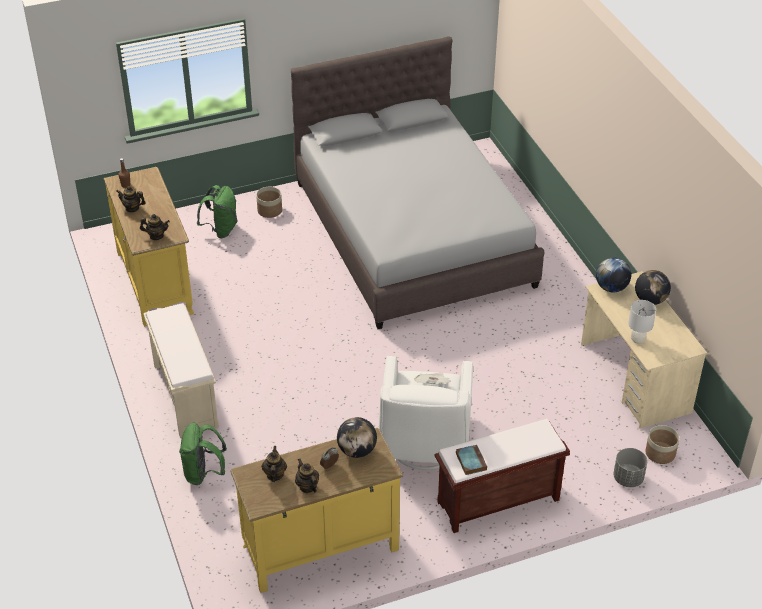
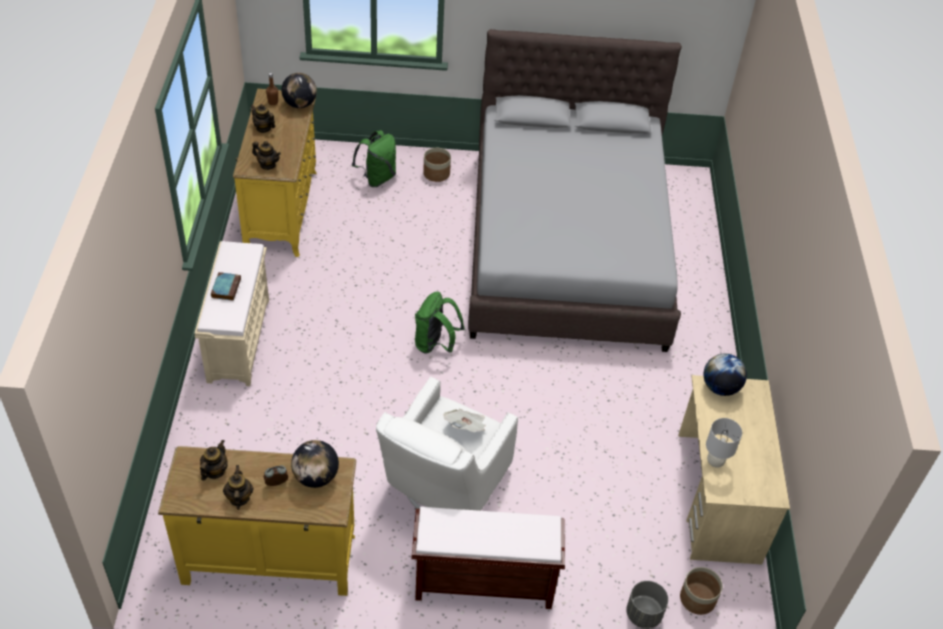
camera: 20 degrees right, 5 degrees up
(203, 473) = (206, 430): green backpack -> green backpack (435, 344)
(470, 461) = (445, 534): book -> book (226, 288)
(650, 300) = (757, 419): globe -> globe (300, 104)

